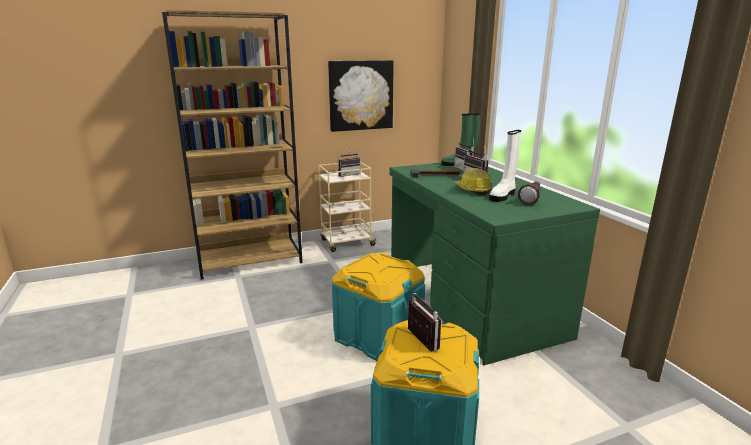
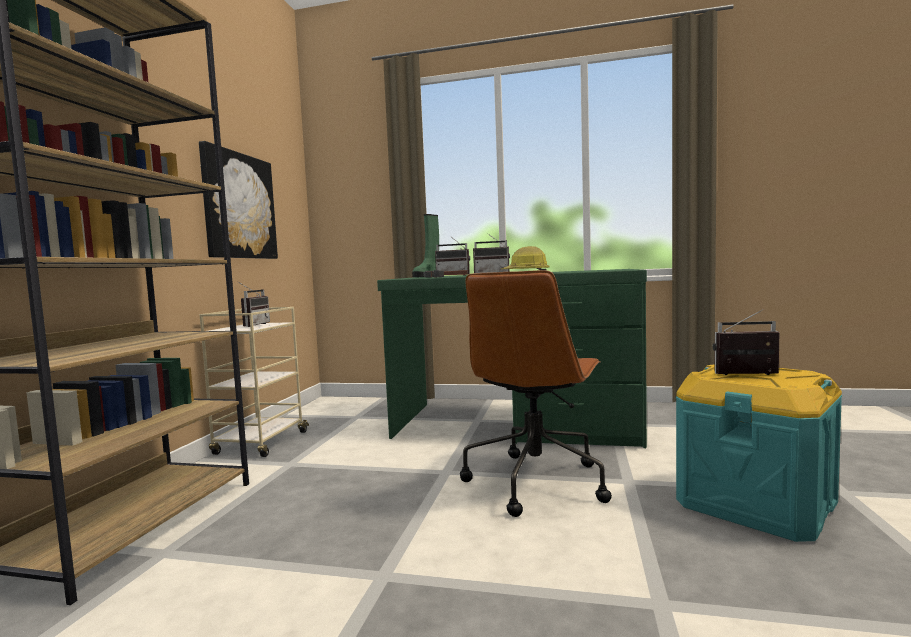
camera: 55 degrees left, 15 degrees down
(378, 336) = (536, 481): turquoise storage box -> brown office chair
(503, 196) = (560, 271): white boot -> none
(531, 199) = (583, 270): flashlight -> none

